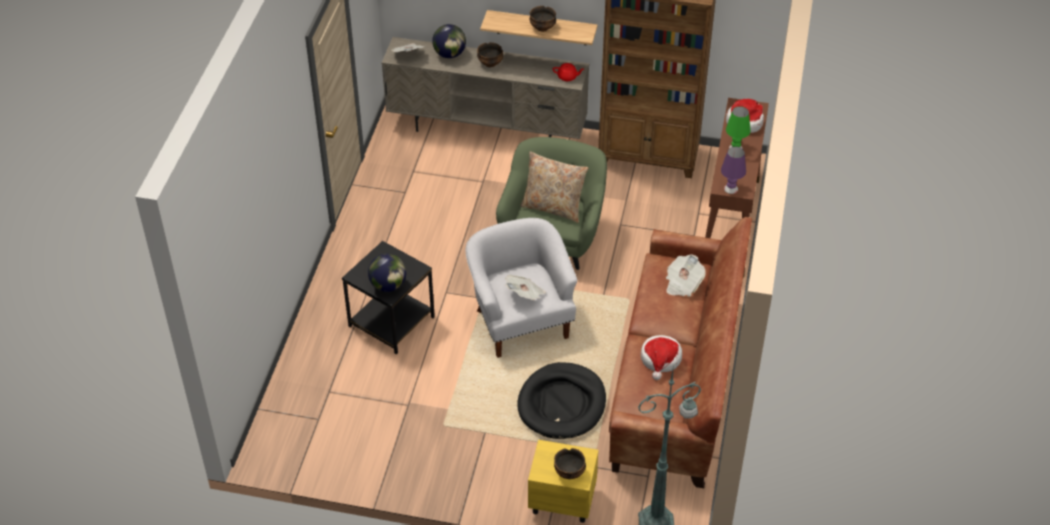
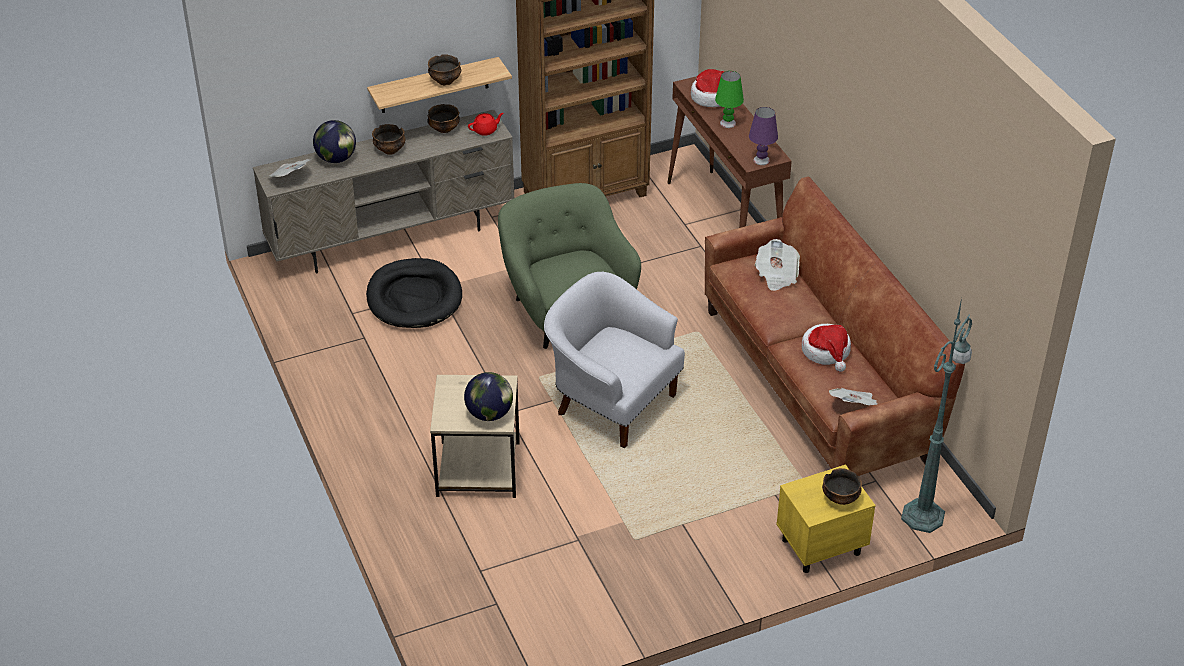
camera: 35 degrees left, 5 degrees down
(392, 321) = (479, 468): black side table -> beige side table
(525, 294) = (630, 359): newspaper -> newspaper (853, 406)
(540, 63) = (444, 129): none -> bowl
(553, 207) = (572, 267): beige pillow -> none
(562, 404) = (730, 458): black dog bed -> black dog bed (414, 297)

